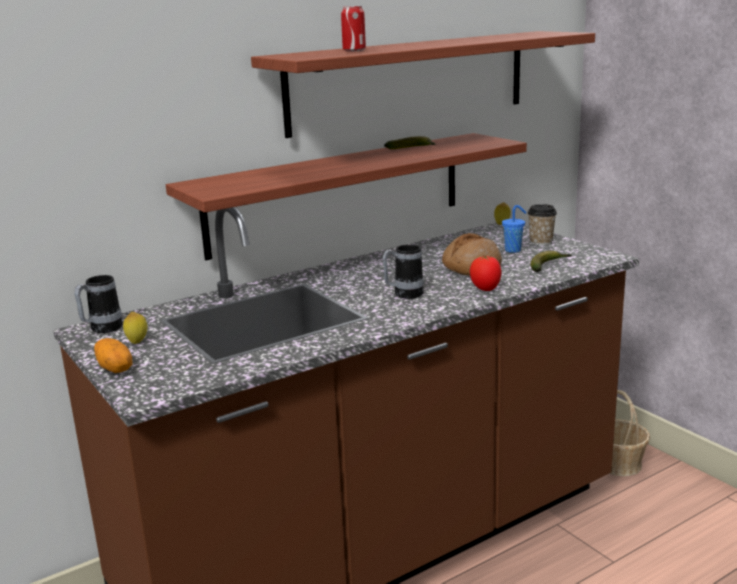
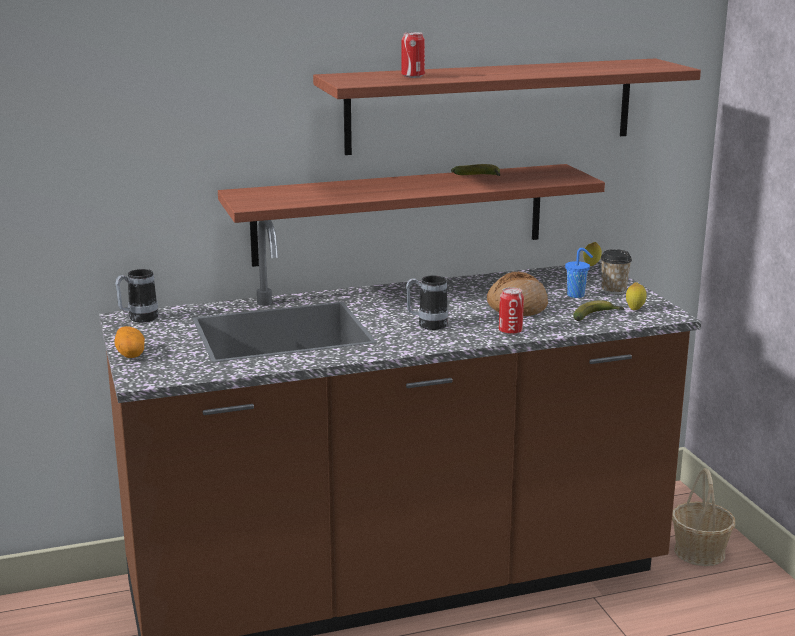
camera: 15 degrees right, 0 degrees up
(137, 342) = (161, 334): lemon -> lemon (635, 309)
(486, 289) = (510, 331): tomato -> can

